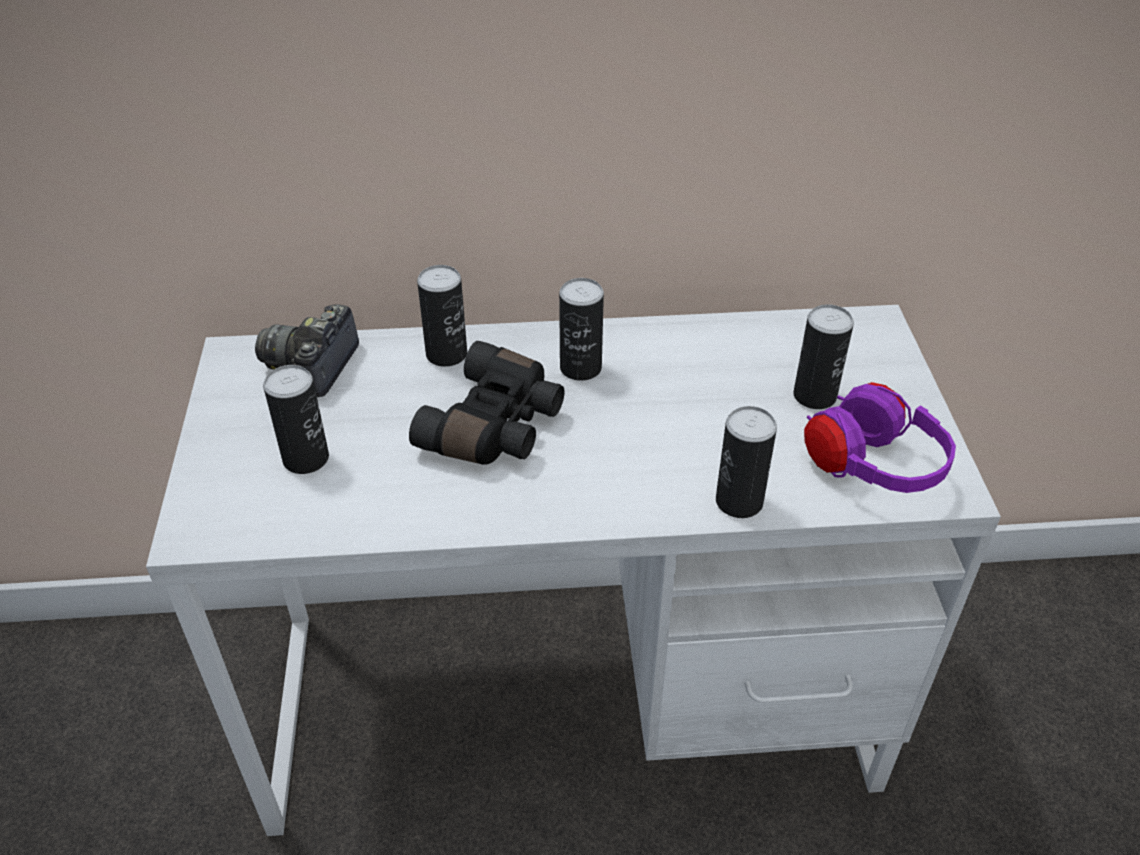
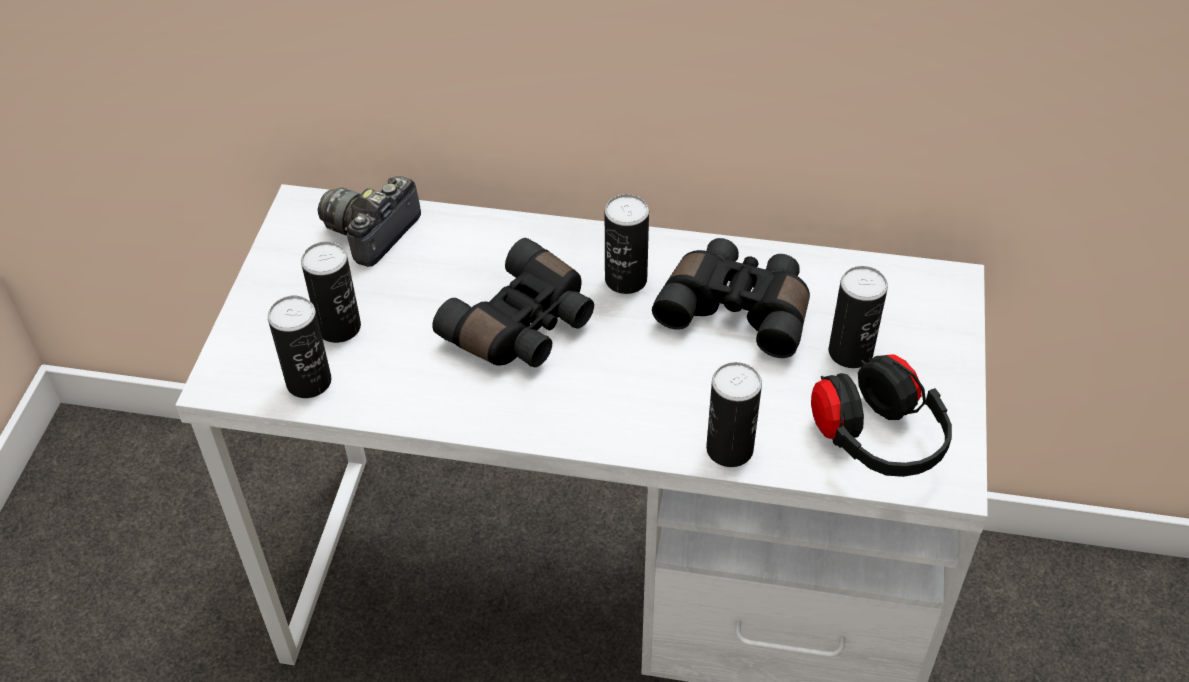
camera: 15 degrees right, 5 degrees up
(446, 354) = (500, 242): can -> can (309, 382)
(696, 376) = (737, 309): none -> black binoculars
(872, 469) = (876, 441): purple headphones -> black headphones

